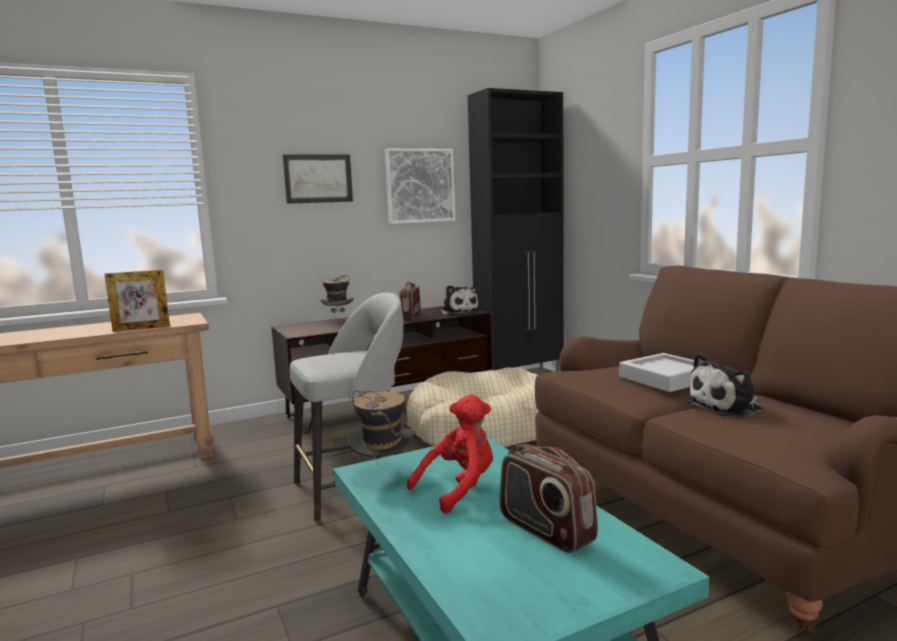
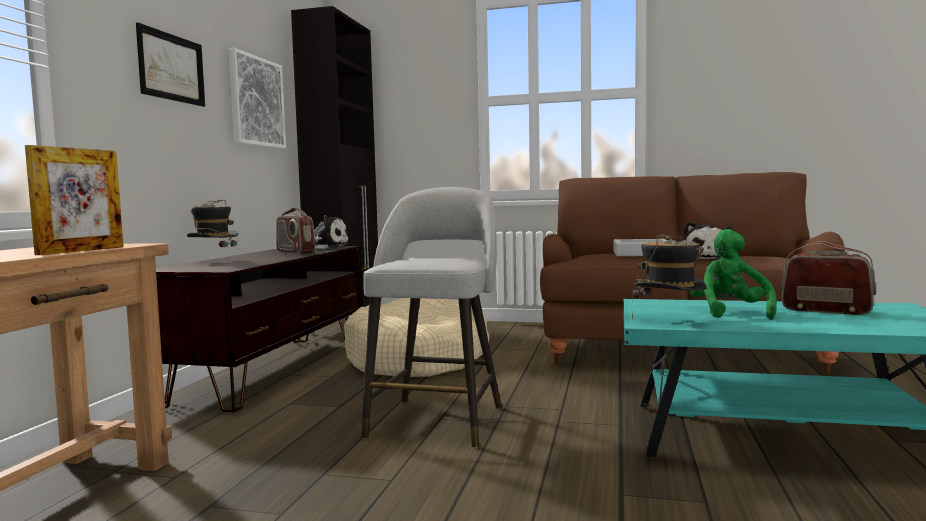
camera: 50 degrees left, 5 degrees down
(459, 489) = (729, 313): red plush toy -> green plush toy
(545, 530) = (826, 310): radio -> radio turned 150 degrees counterclockwise

